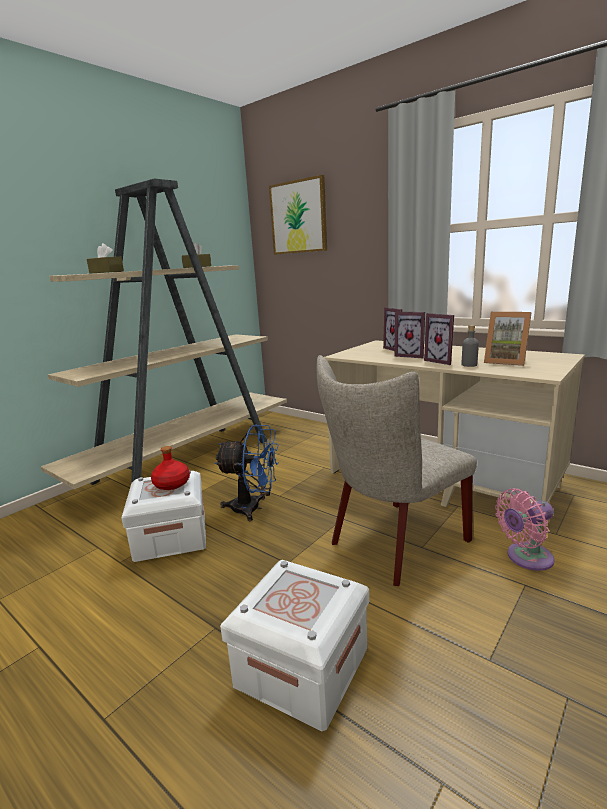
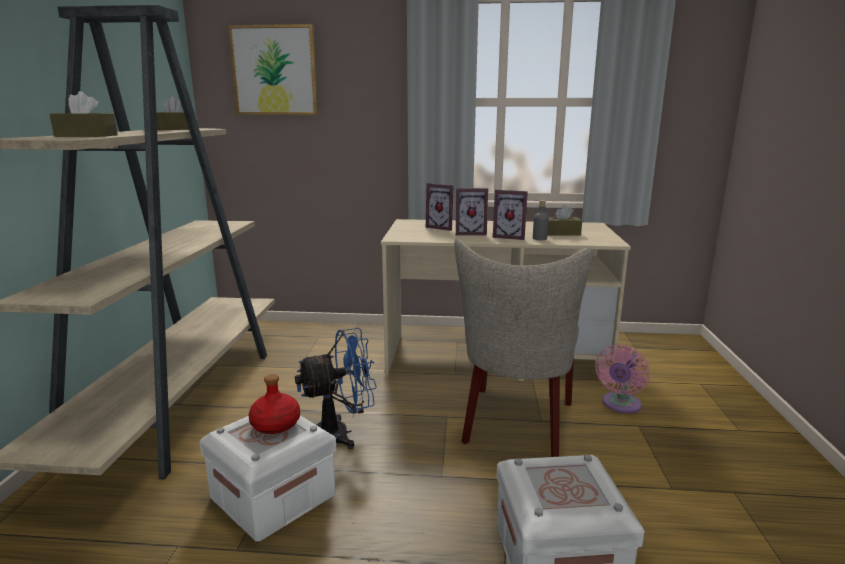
camera: 35 degrees left, 0 degrees up
(506, 361) = (561, 233): picture frame -> brown tissue box

